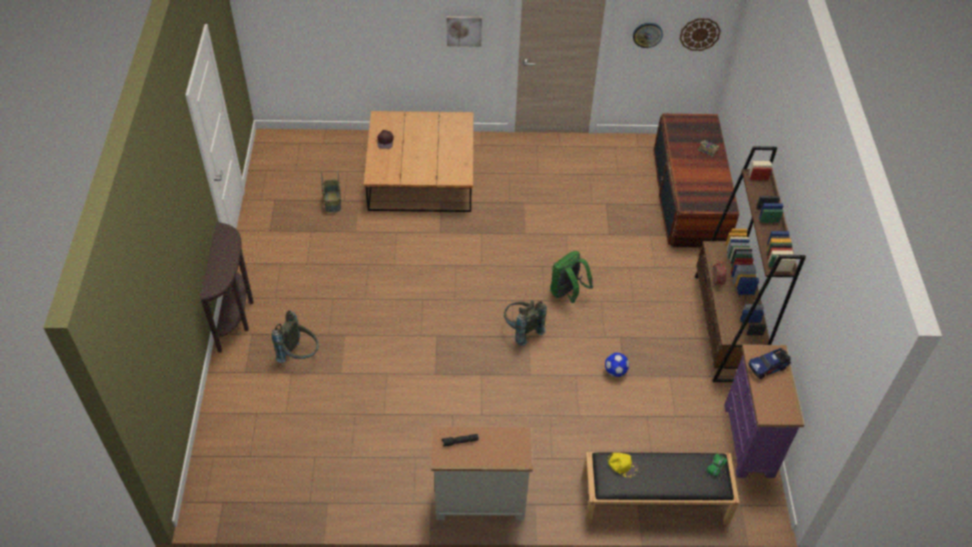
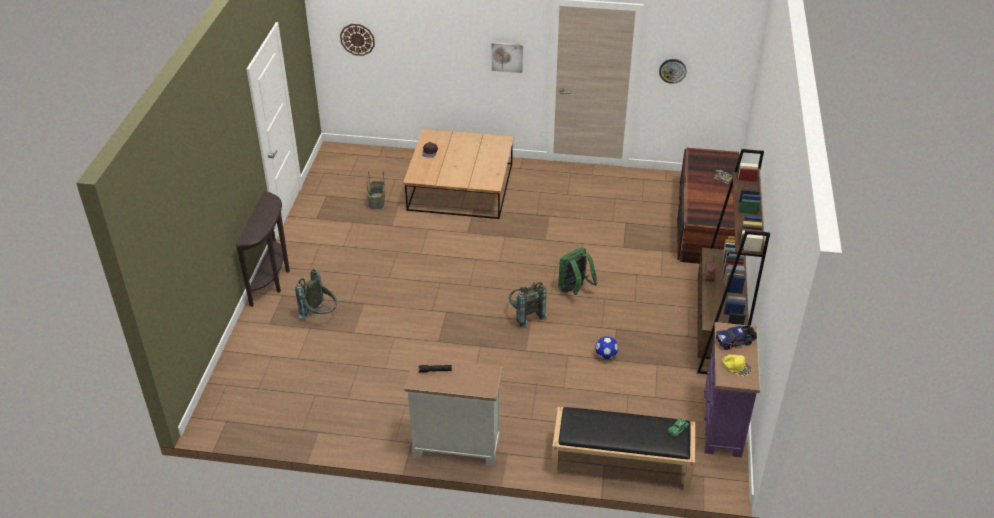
camera: 10 degrees right, 10 degrees down
(622, 465) = (588, 419): yellow cap -> yellow cap (736, 366)
(699, 34) = (721, 73): wall clock -> wall clock (357, 39)

